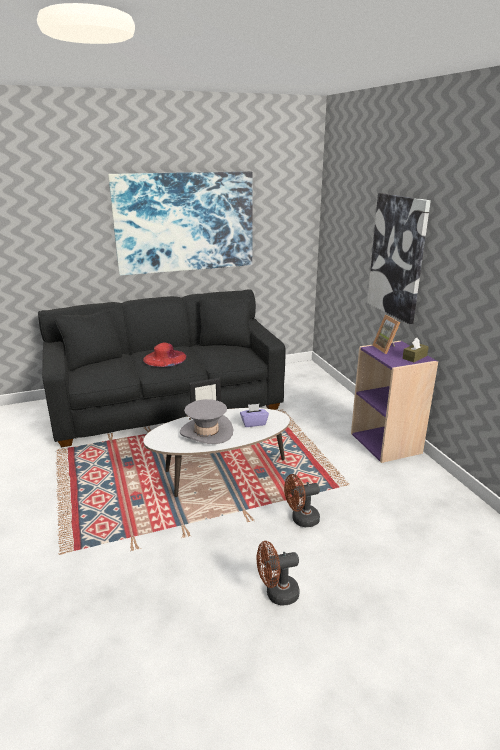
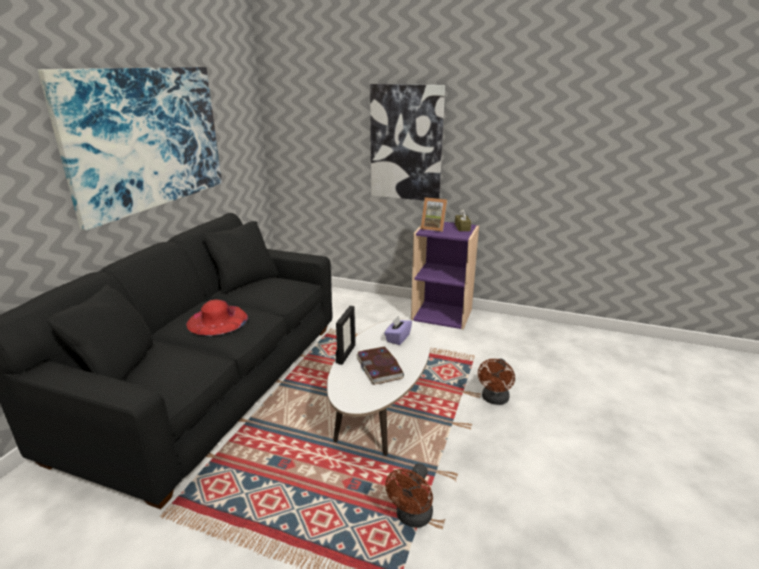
camera: 50 degrees left, 0 degrees up
(206, 432) = (379, 367): grey hat -> book
(277, 594) = (574, 459): brown fan -> brown fan (412, 518)

